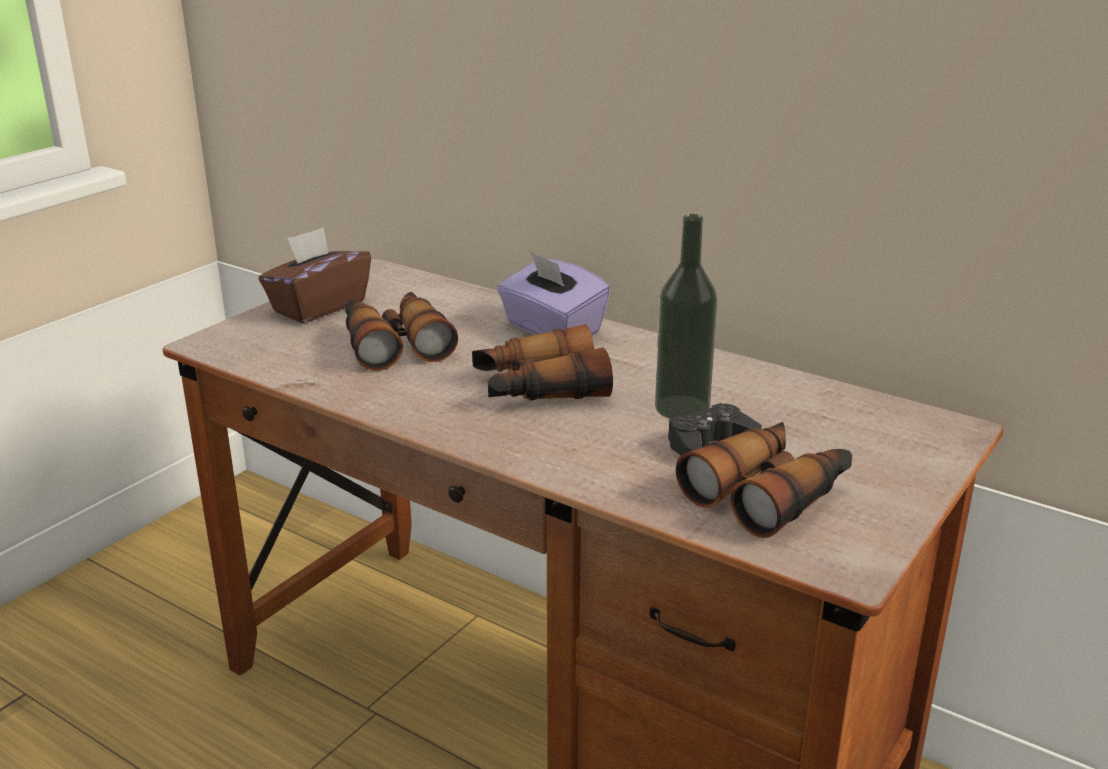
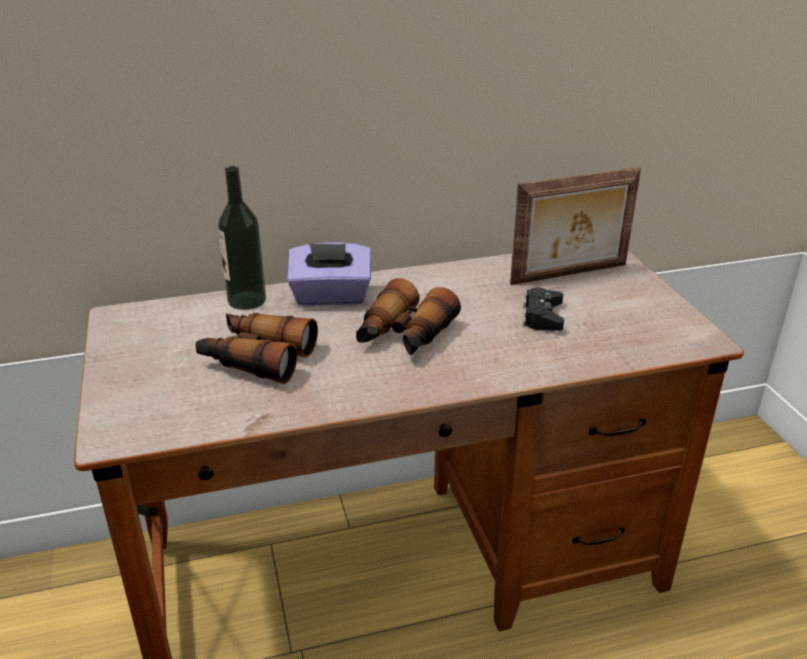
camera: 50 degrees left, 5 degrees up
(318, 307) = (137, 363): brown tissue box -> none
(682, 408) = (492, 305): bottle -> bottle (247, 300)
(769, 493) = (614, 326): binoculars -> none
(842, 426) = (570, 275): none -> picture frame

